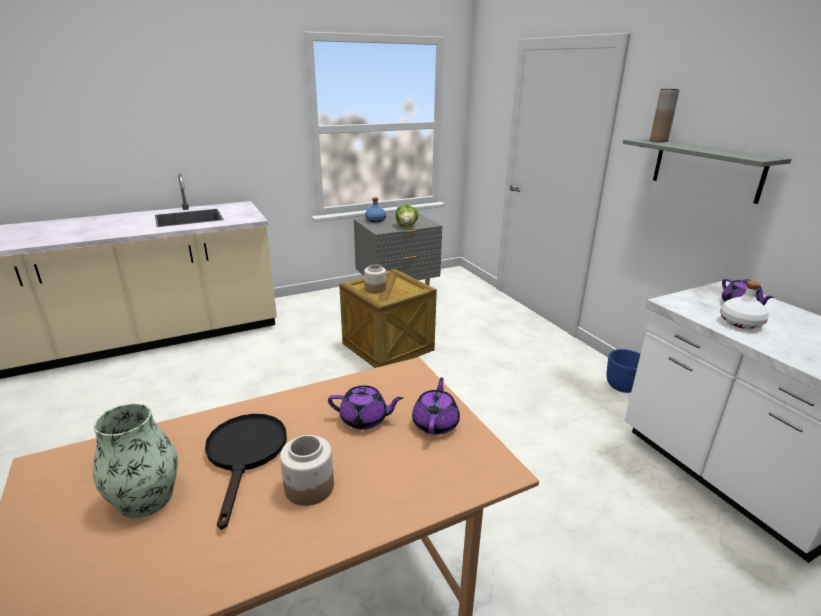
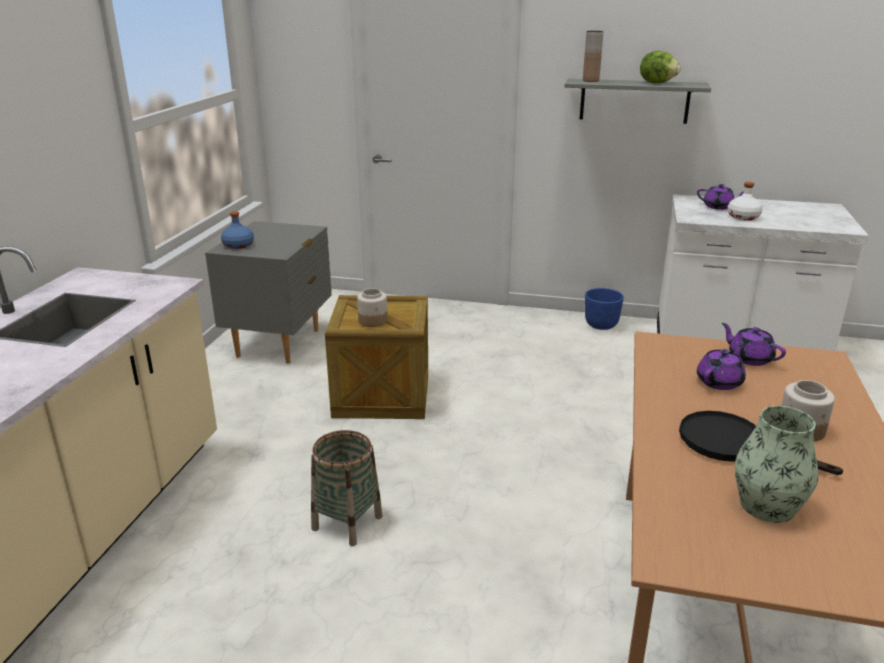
camera: 50 degrees left, 0 degrees up
(247, 395) = (347, 522): none -> basket
(406, 226) = (293, 239): lettuce -> lettuce (657, 83)

